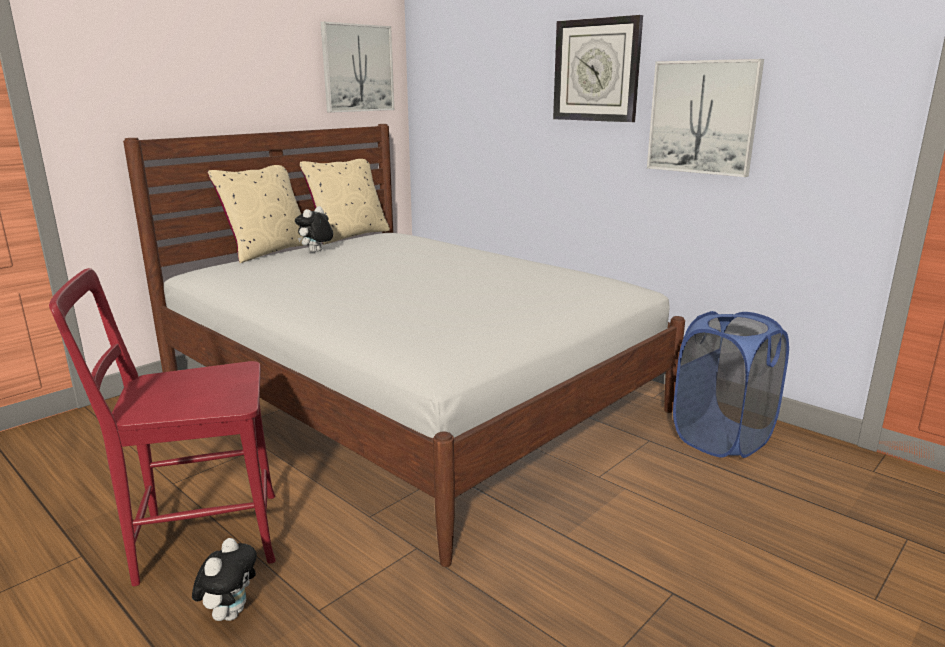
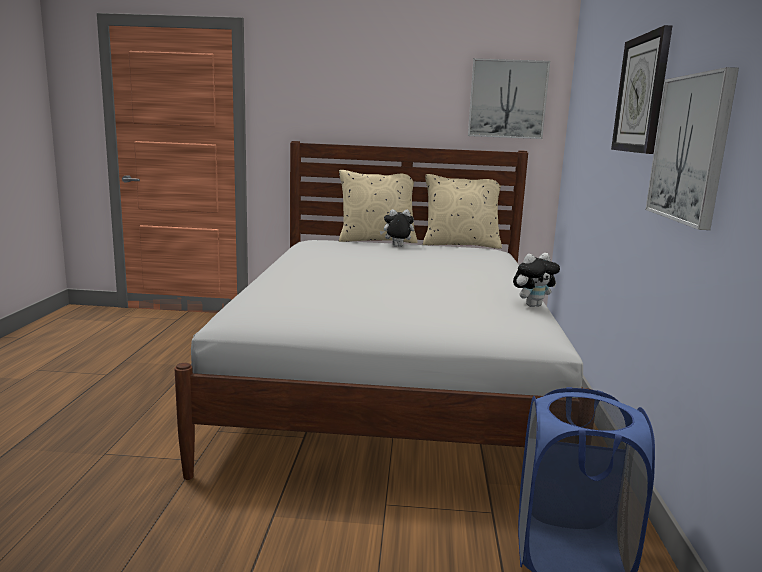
camera: 50 degrees right, 5 degrees down
(199, 538) = (145, 393): red chair -> none
(230, 612) = (85, 429): plush toy -> plush toy (532, 305)

